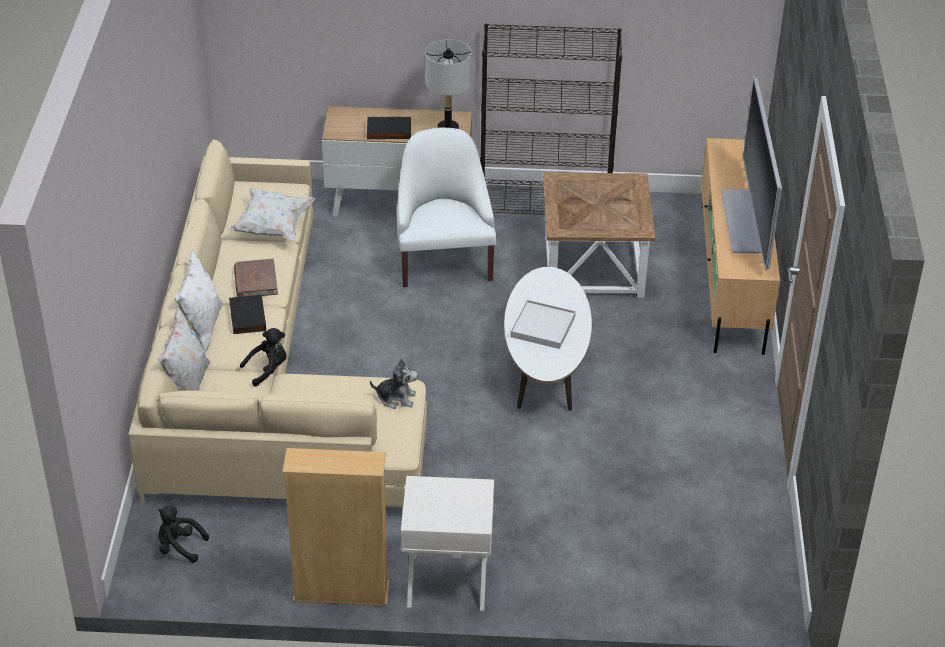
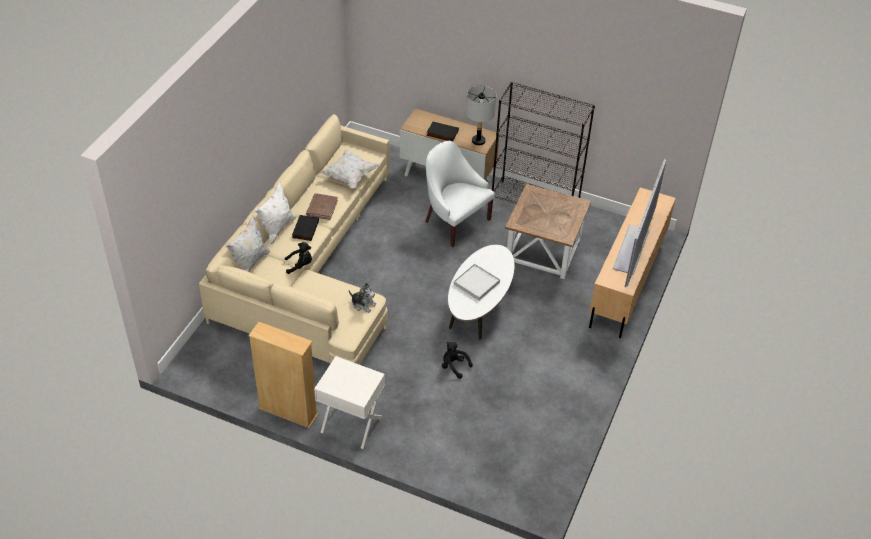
camera: 20 degrees right, 5 degrees up
(179, 547) = (214, 356): black plush toy -> black plush toy (454, 366)
(443, 260) = (454, 221): white armchair -> white armchair turned 60 degrees counterclockwise

